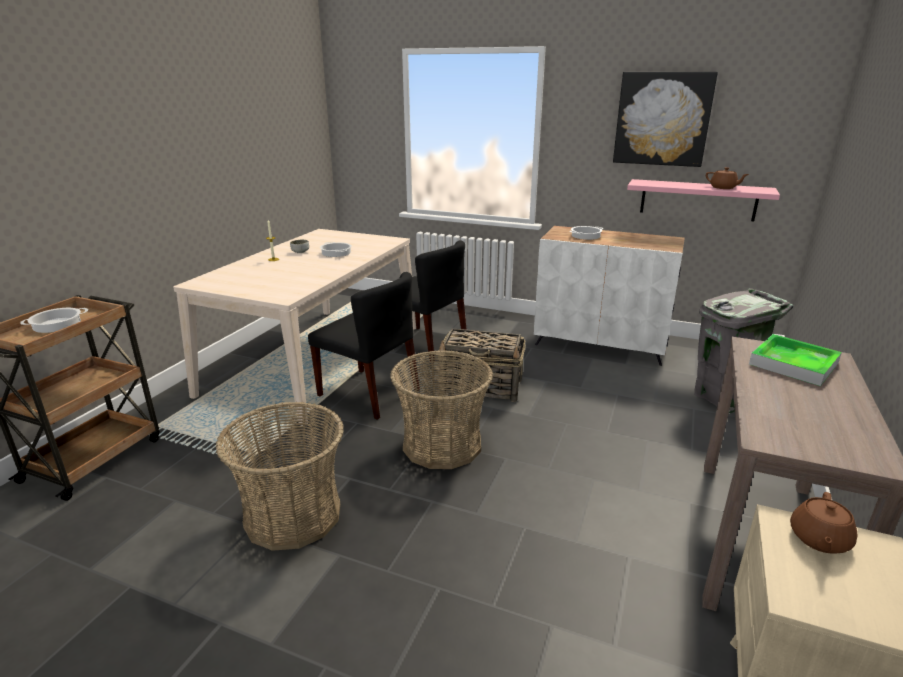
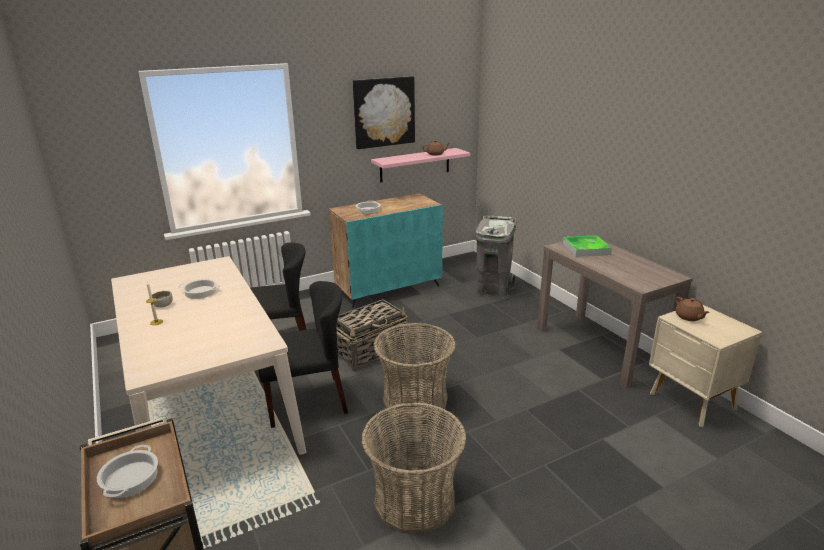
camera: 50 degrees left, 0 degrees up
(600, 345) = (389, 288): white cabinet -> turquoise cabinet

